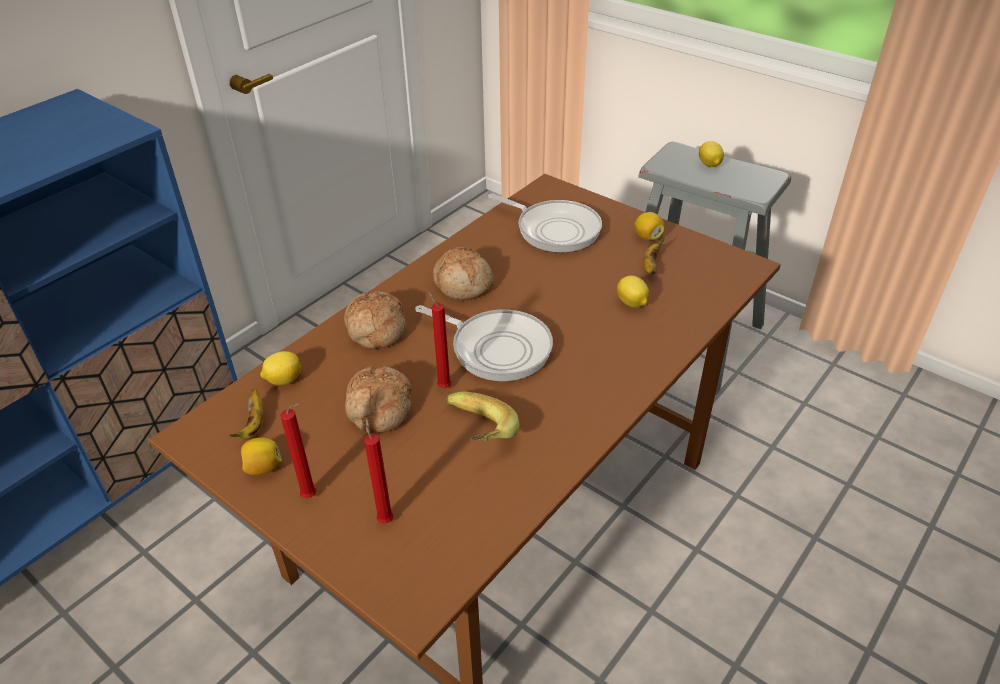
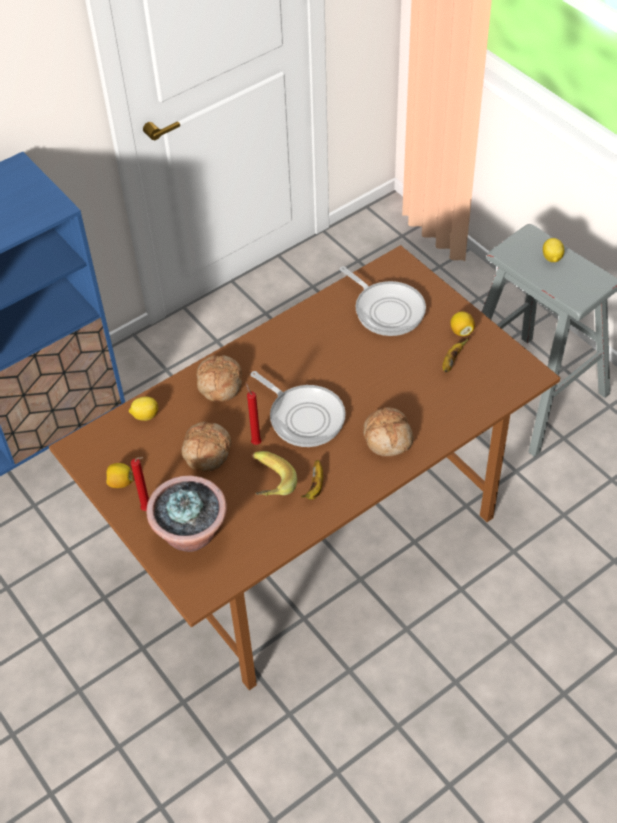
camera: 15 degrees right, 10 degrees up
(254, 425) = (119, 448): banana -> banana (315, 487)
(385, 518) = (191, 534): red candle -> potted plant
(463, 283) = (296, 352): bread -> bread (388, 438)
(632, 304) = (421, 395): lemon -> none

